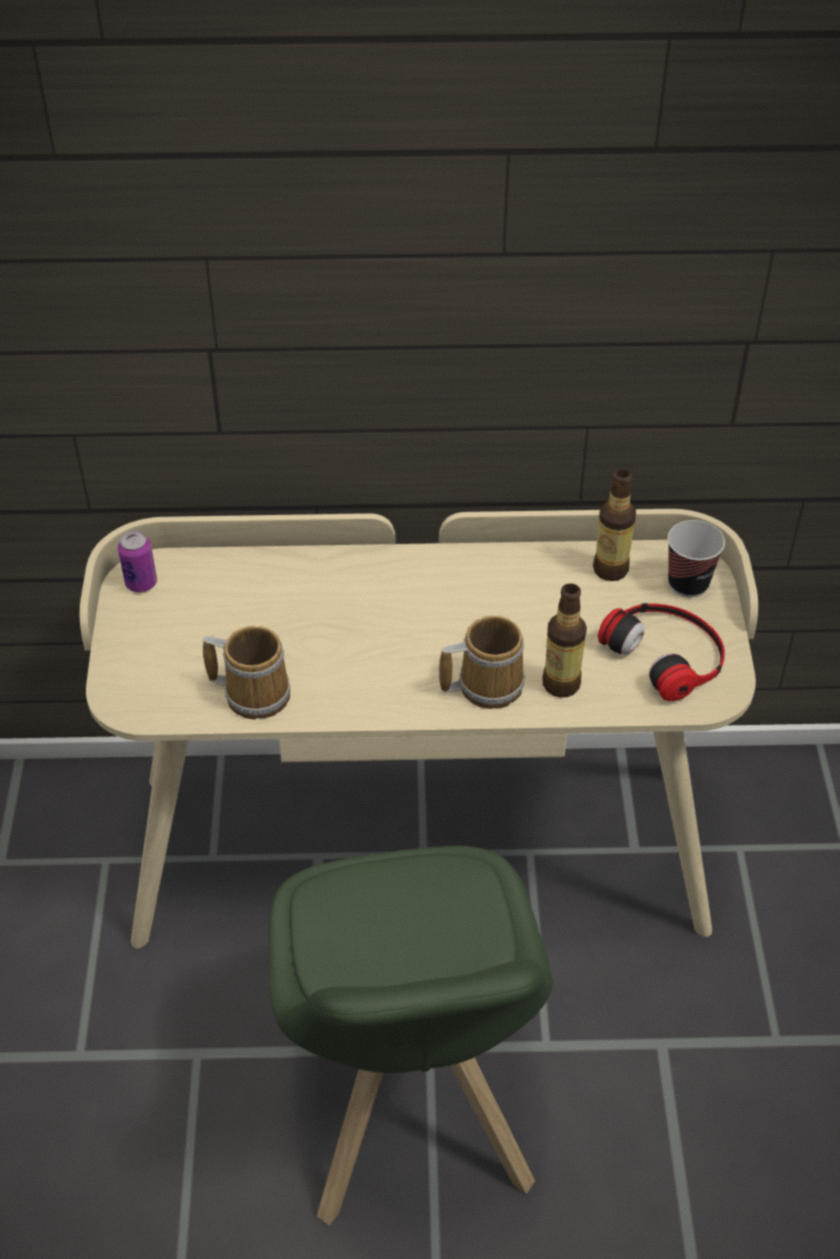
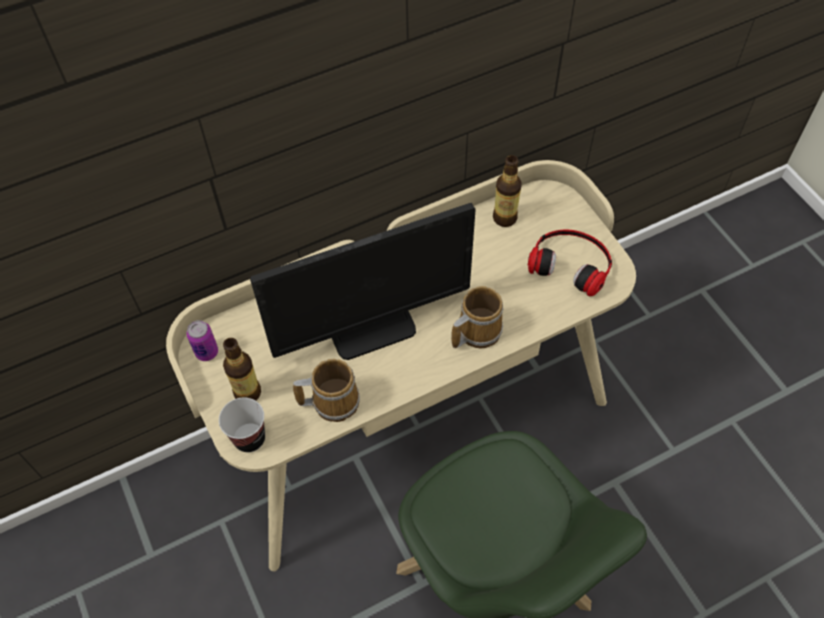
camera: 25 degrees left, 10 degrees up
(355, 629) = (371, 326): none -> monitor
(561, 684) = (521, 311): bottle -> bottle (247, 392)
(688, 584) = (556, 209): cup -> cup (249, 438)

